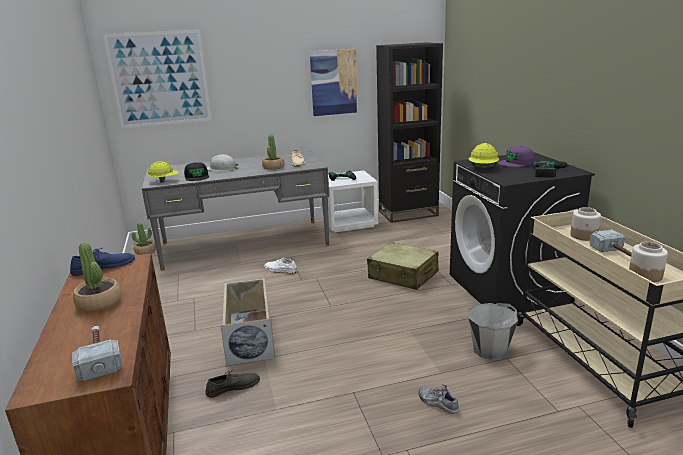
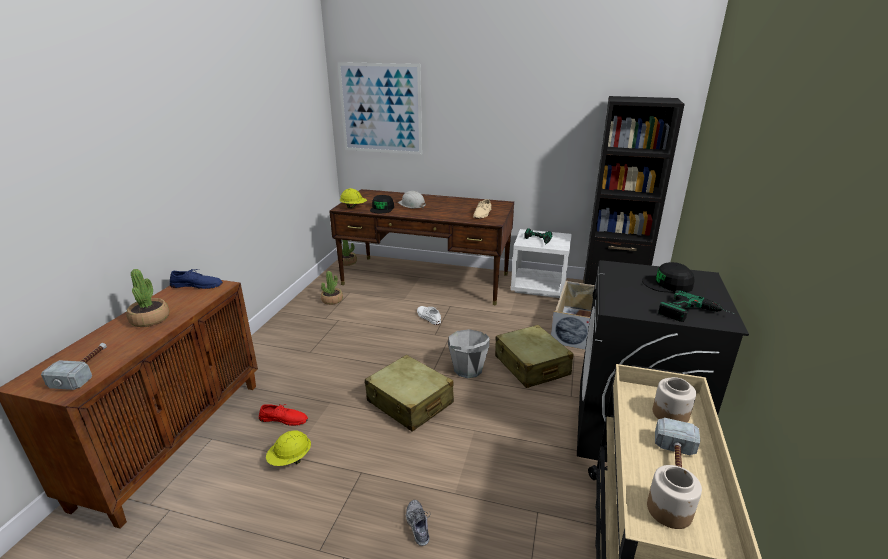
camera: 30 degrees right, 5 degrees up
(233, 387) = (283, 419): grey shoe -> red shoe
(244, 243) = (425, 279): grey desk -> brown desk
(249, 335) = (341, 375): beige storage box -> beige storage box (574, 327)
(273, 167) = (455, 214): potted plant -> potted plant (332, 300)
(334, 82) = (552, 132): picture -> none
(336, 332) = (410, 402): none -> beige suitcase
(483, 168) = (615, 280): yellow hard hat -> yellow hard hat (290, 459)
(490, 349) = (530, 492): grey bucket -> grey bucket (468, 369)
(516, 163) = (668, 284): purple cap -> black cap

